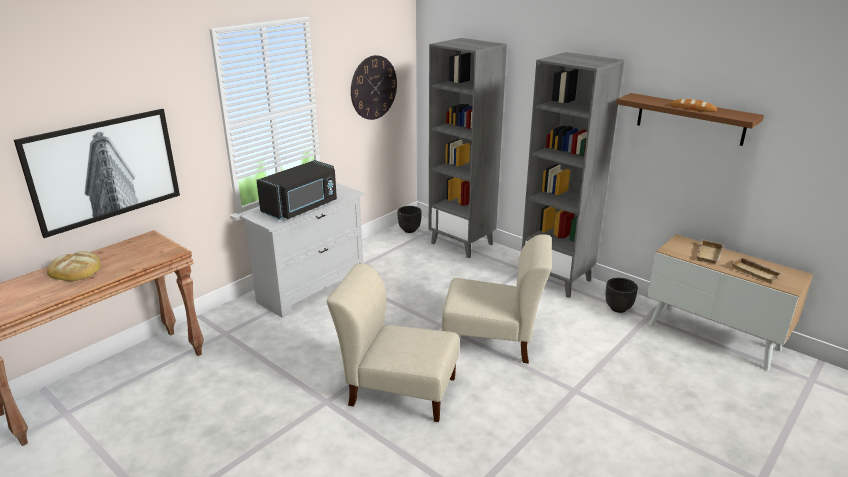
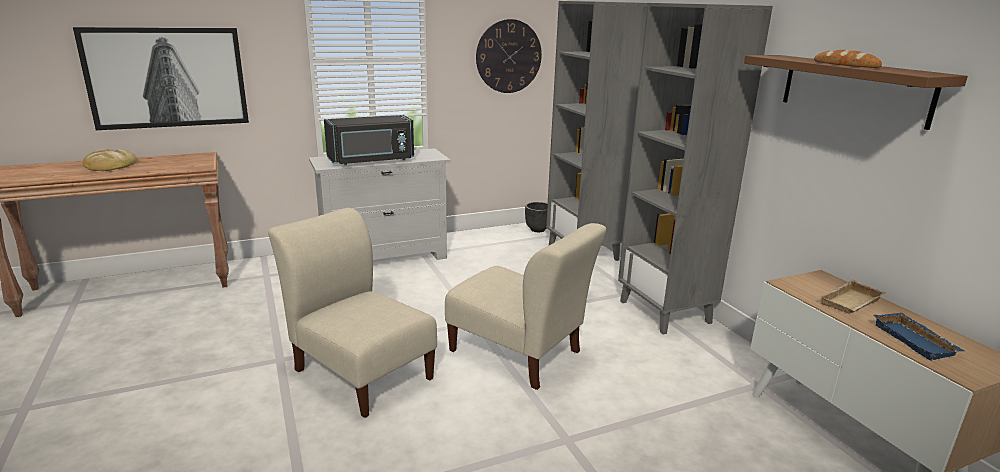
camera: 25 degrees right, 5 degrees down
(618, 308) = (722, 363): black planter -> none
(756, 272) = (916, 341): beige tray -> blue tray

